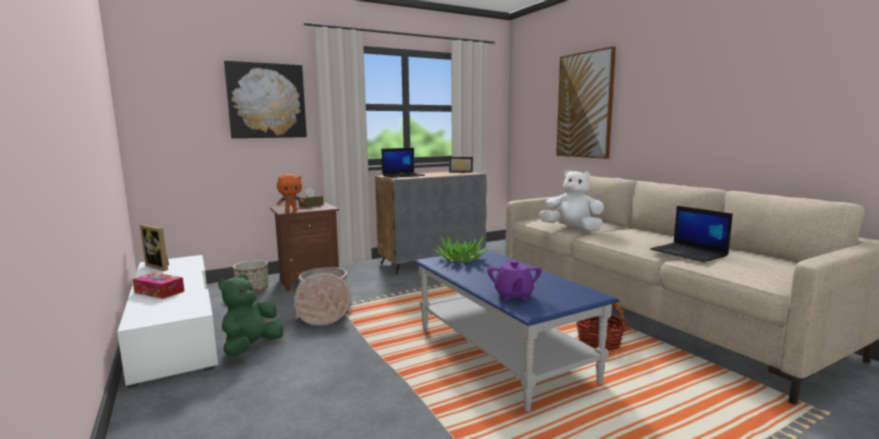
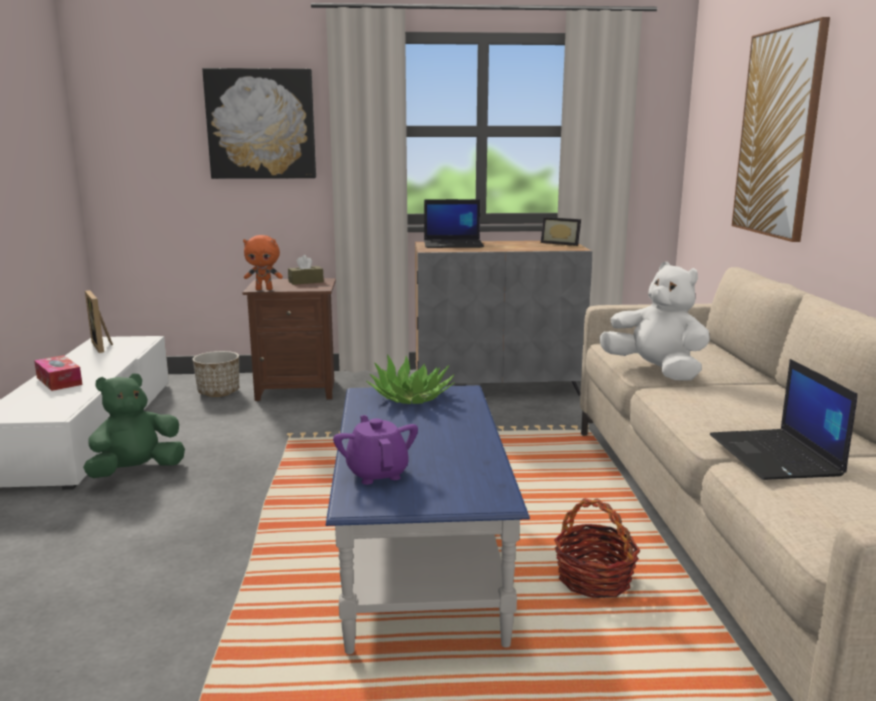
camera: 25 degrees right, 5 degrees up
(324, 310) = (267, 438): basket -> none
(513, 296) = (377, 473): purple teapot -> purple teapot turned 135 degrees clockwise

